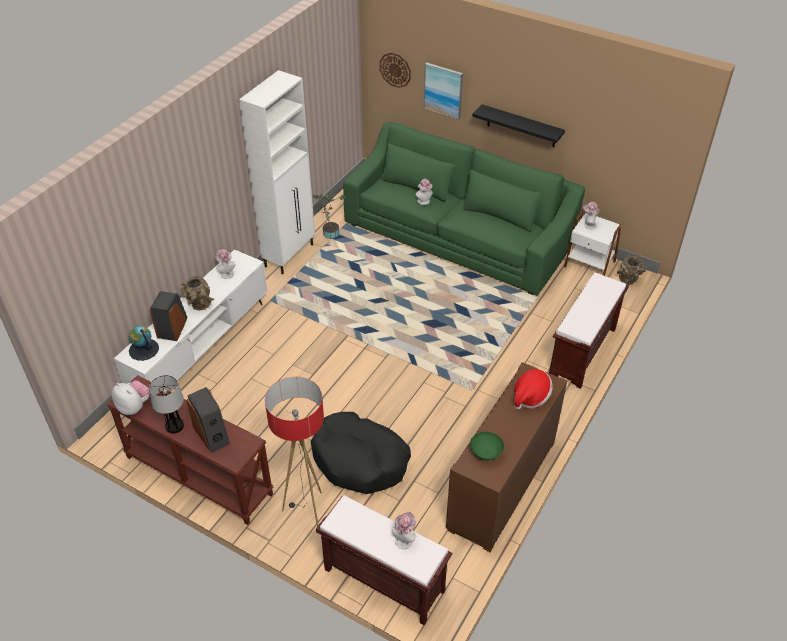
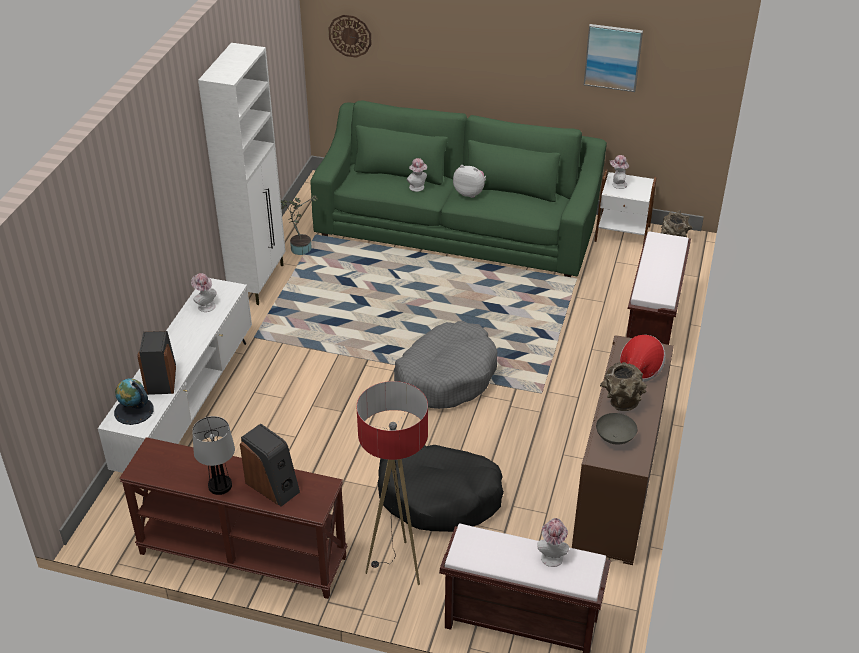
camera: 15 degrees left, 5 degrees down
(134, 407) = (158, 474): plush toy -> plush toy (470, 193)
(199, 305) = (185, 348): brown vase -> brown vase (621, 404)
(402, 361) = (446, 376): none -> grey dog bed
(443, 90) = (415, 51): picture -> picture (613, 57)
(486, 452) = (615, 437): green bowl -> grey bowl
(521, 126) = (519, 80): black shelf -> none

